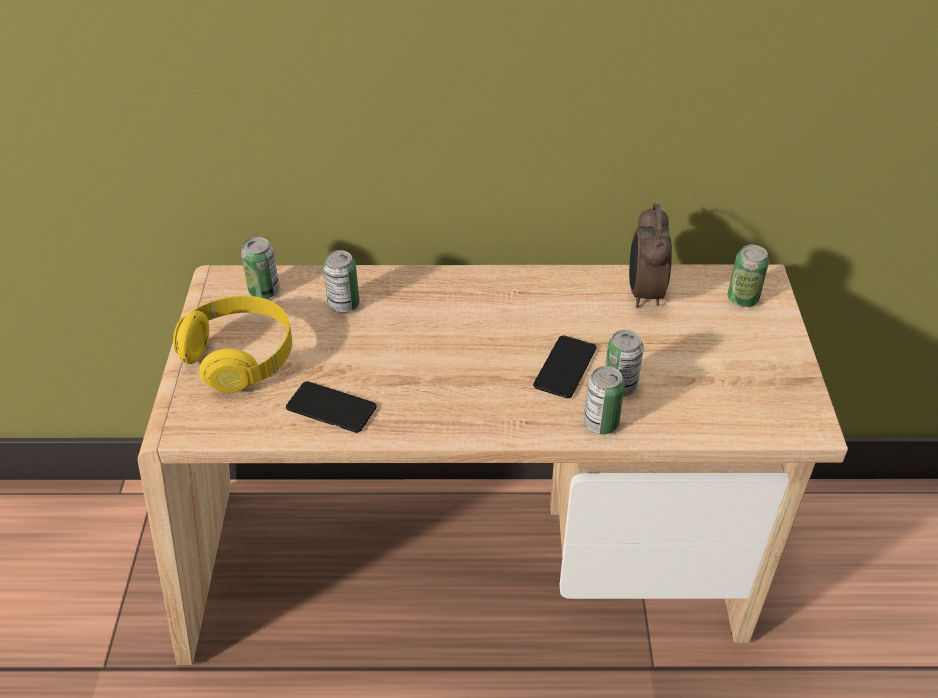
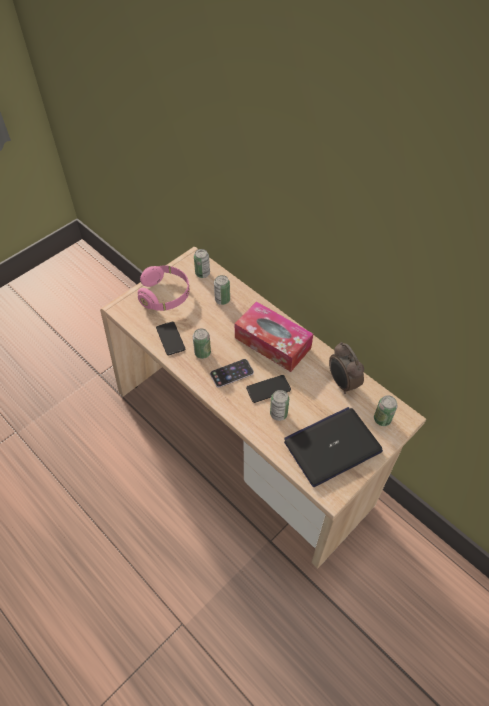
camera: 45 degrees right, 10 degrees up
(240, 357) = (165, 295): yellow headphones -> pink headphones
(488, 385) = (231, 373): none -> phone
(492, 309) = (272, 343): none -> tissue box
(601, 423) = (252, 422): can -> can (202, 353)
(643, 293) = (342, 383): alarm clock -> alarm clock turned 75 degrees counterclockwise
(734, 372) = (332, 446): none -> laptop

